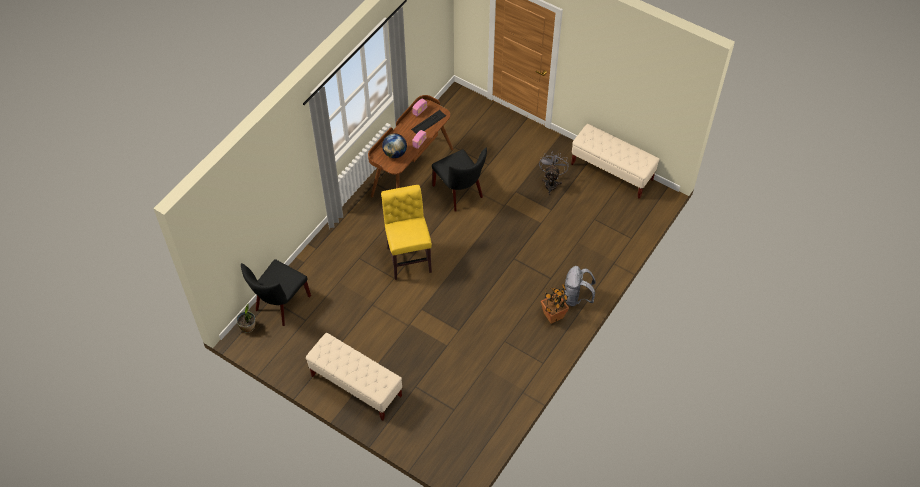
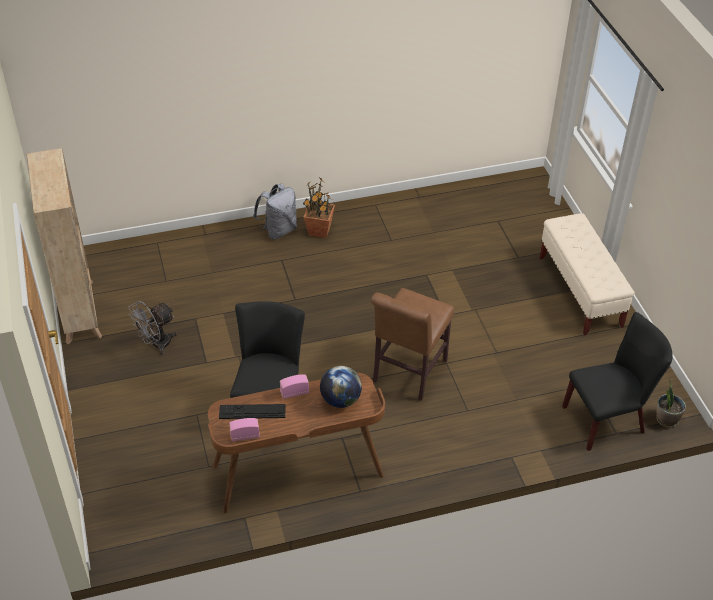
camera: 140 degrees left, 10 degrees down
(408, 257) = (407, 374): yellow chair -> brown chair
(612, 172) = (80, 311): beige bench -> beige bookcase

